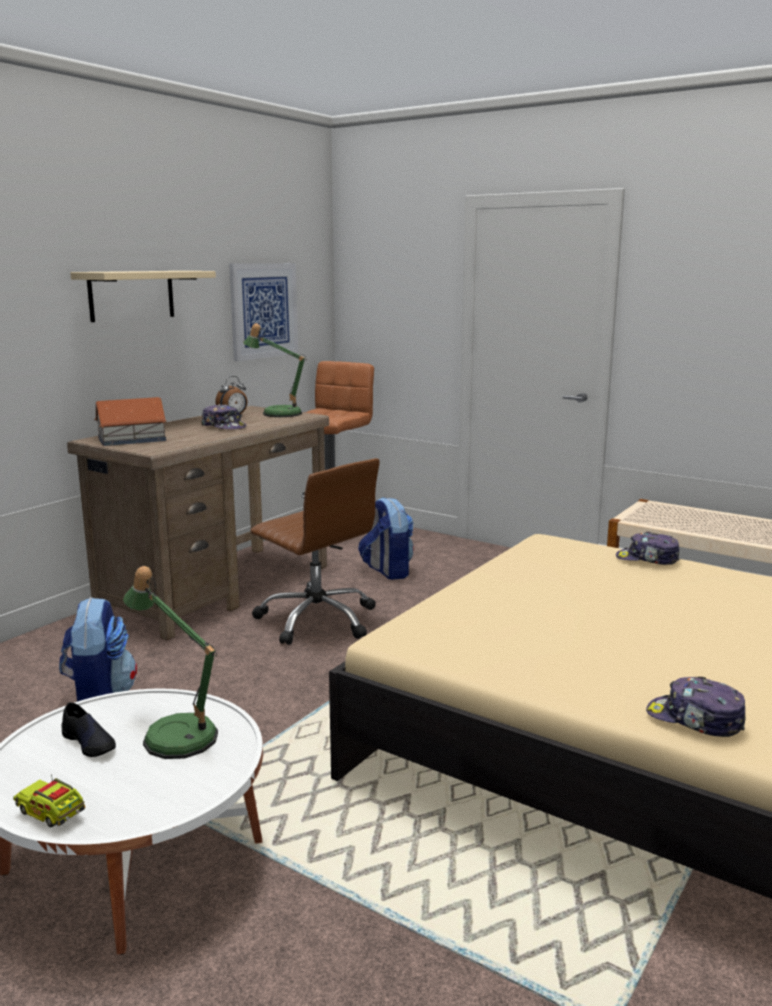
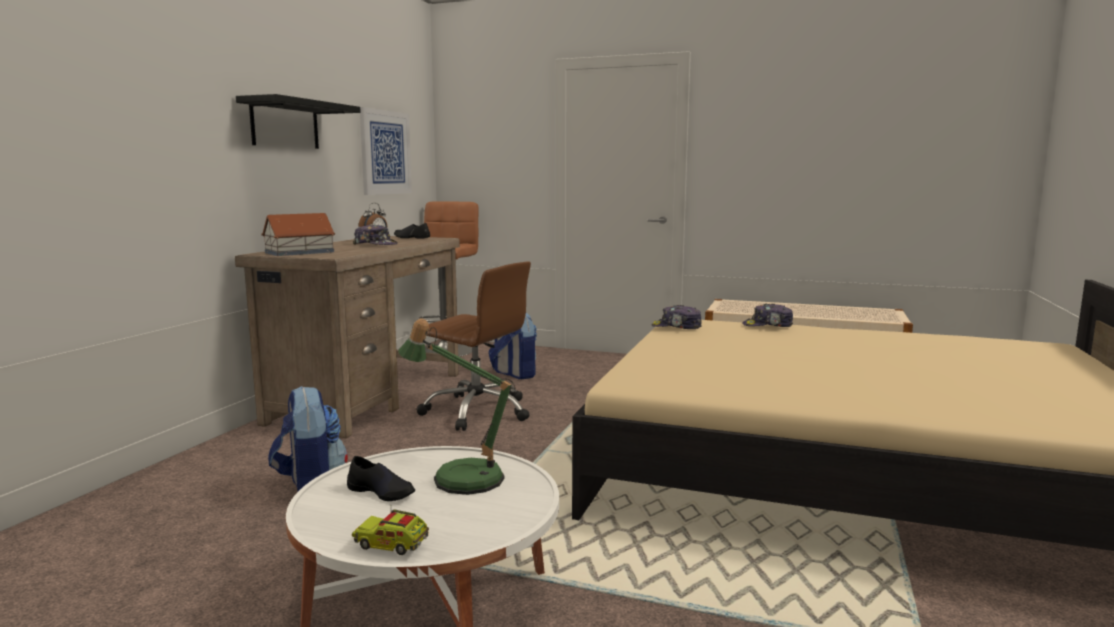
camera: 15 degrees left, 5 degrees down
(131, 295) = (285, 124): beige shelf -> black shelf
(277, 413) = (411, 237): table lamp -> black shoe
(695, 720) = (908, 407): cap -> cap (676, 327)

